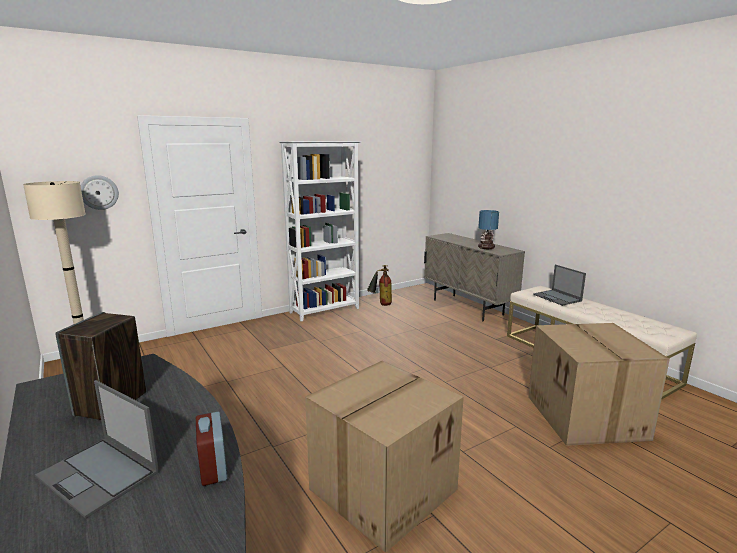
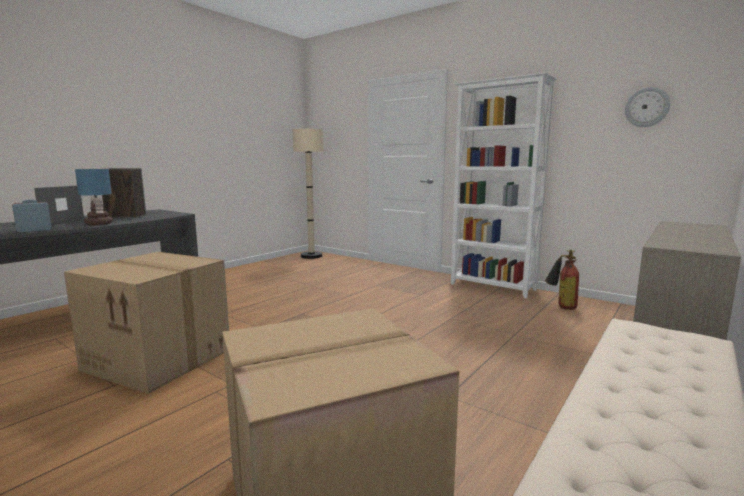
camera: 70 degrees right, 5 degrees down
(99, 192) = (343, 139): wall clock -> wall clock (647, 107)
(486, 247) = (679, 240): table lamp -> table lamp (99, 224)
(557, 298) = (656, 353): laptop -> none

